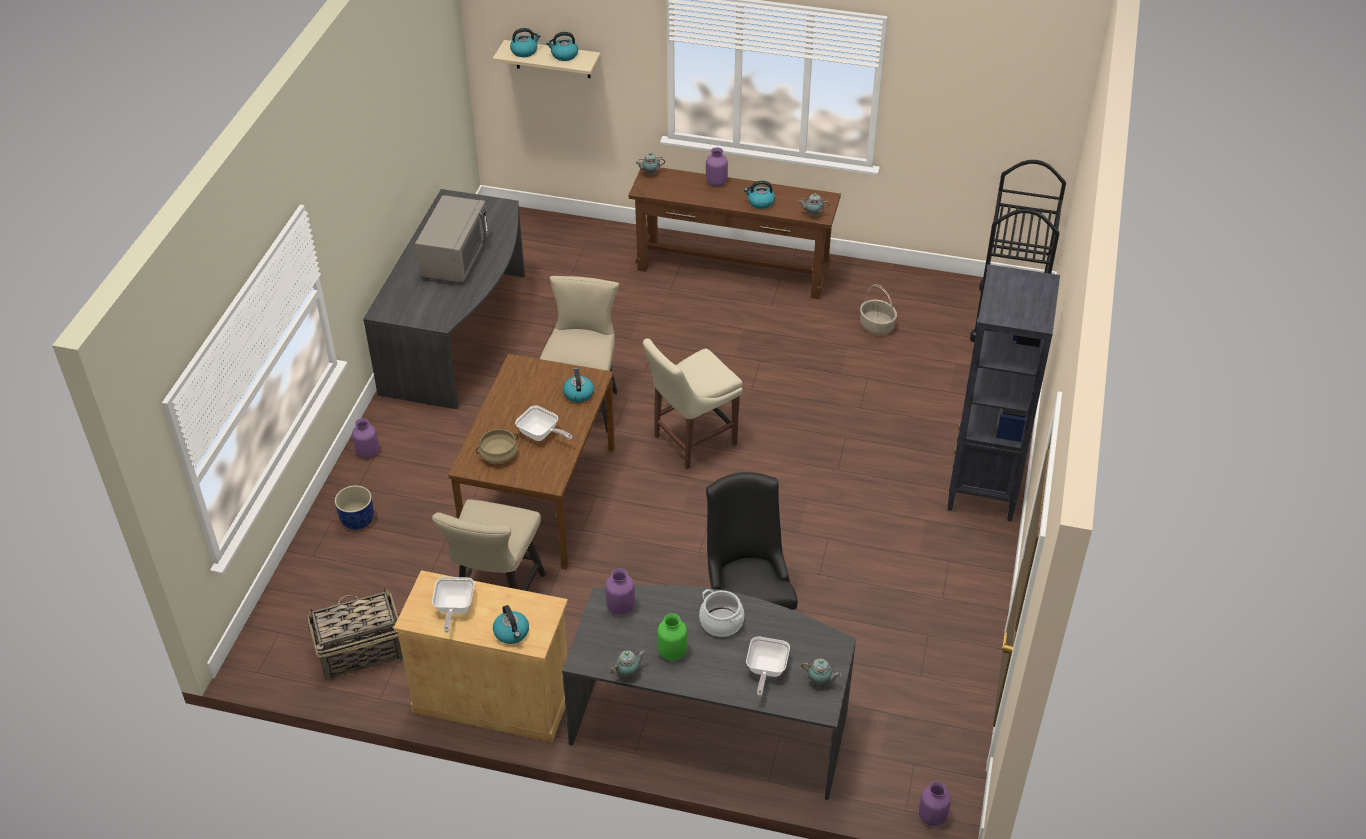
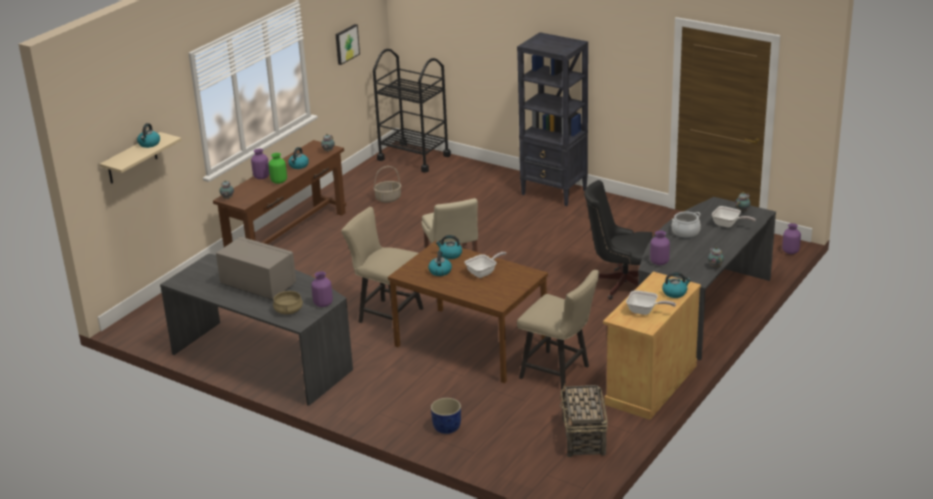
camera: 70 degrees left, 15 degrees down
(367, 452) = (373, 416): purple vase -> purple vase (323, 304)
(499, 455) = (494, 290): beige cooking pot -> beige cooking pot (288, 310)
(524, 51) = (126, 157): kettle -> kettle (440, 271)
(672, 652) = (703, 250): green vase -> green vase (279, 181)
(975, 116) = (346, 44): none -> picture

